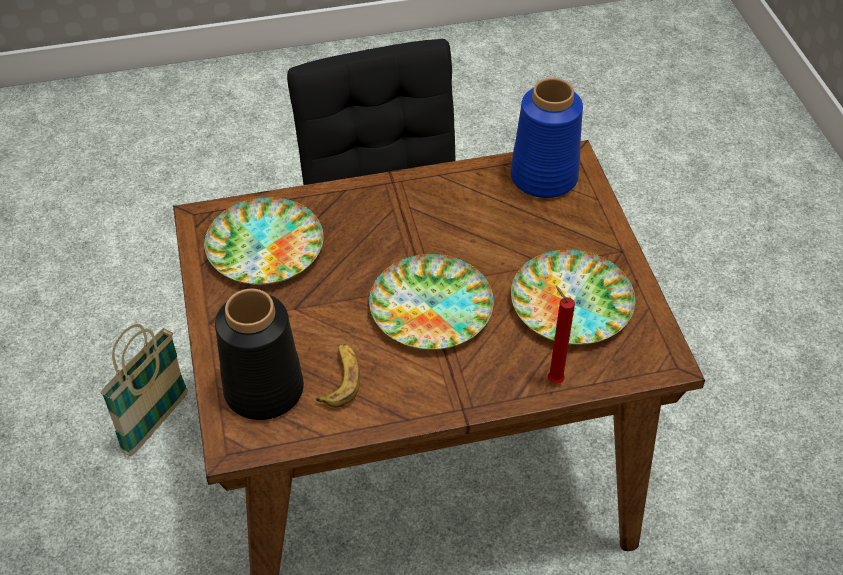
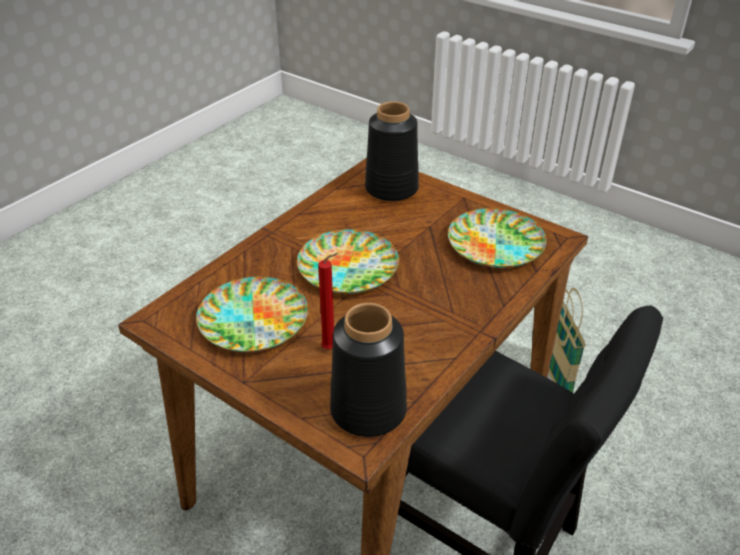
camera: 140 degrees right, 10 degrees down
(340, 379) = (357, 211): banana -> none
(542, 177) = (369, 409): blue vase -> black vase
(553, 379) = (228, 271): red candle -> red candle (331, 348)

